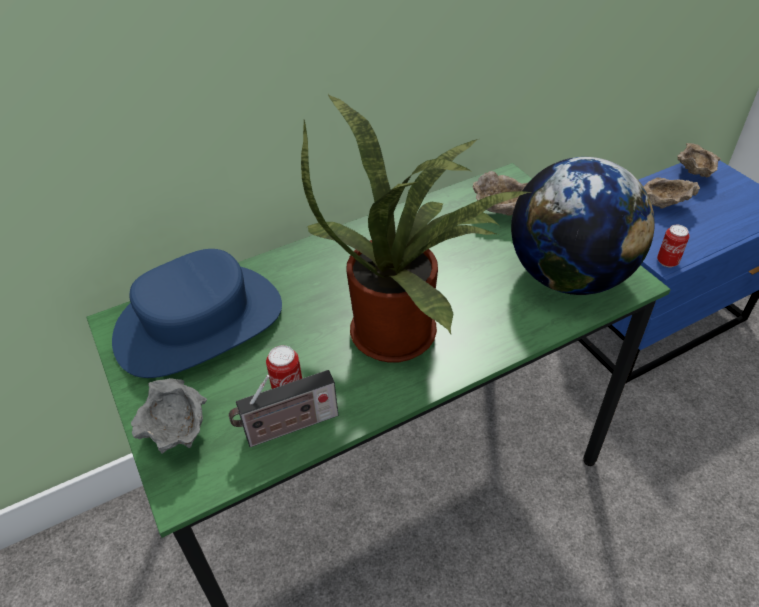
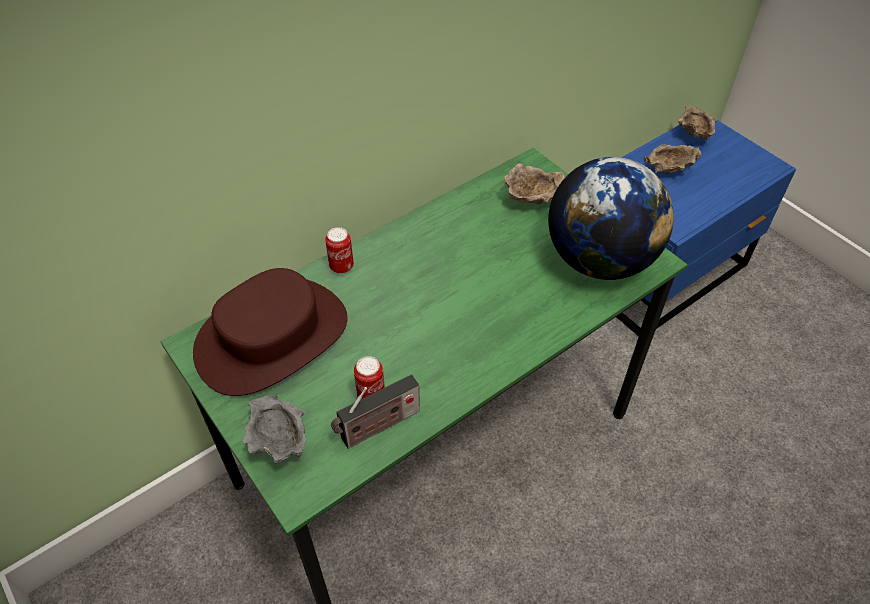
camera: 10 degrees left, 5 degrees up
(199, 323) = (272, 338): blue hat -> brown hat
(402, 331) = (460, 327): potted plant -> none
(667, 262) = (677, 227): can -> can (341, 266)

